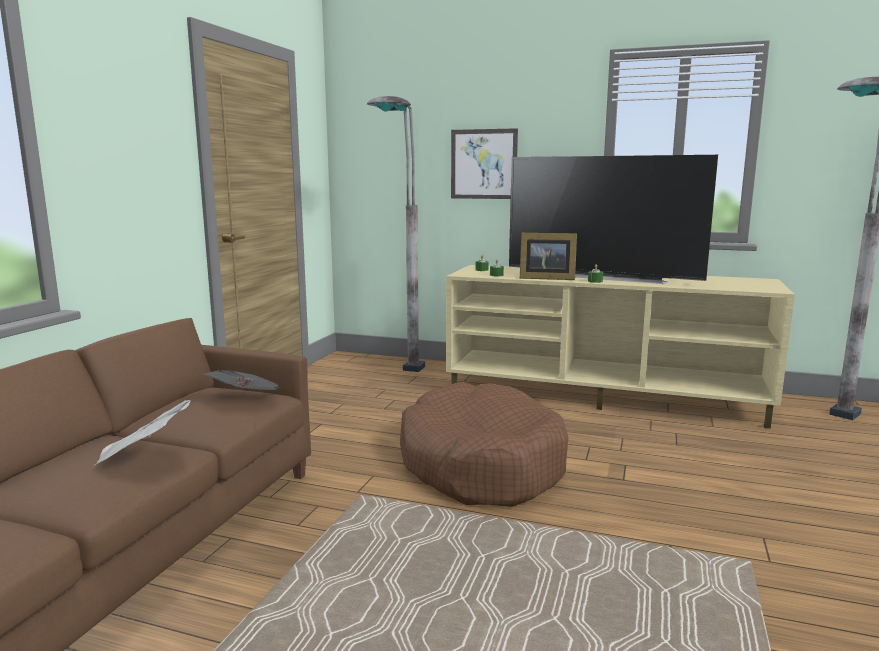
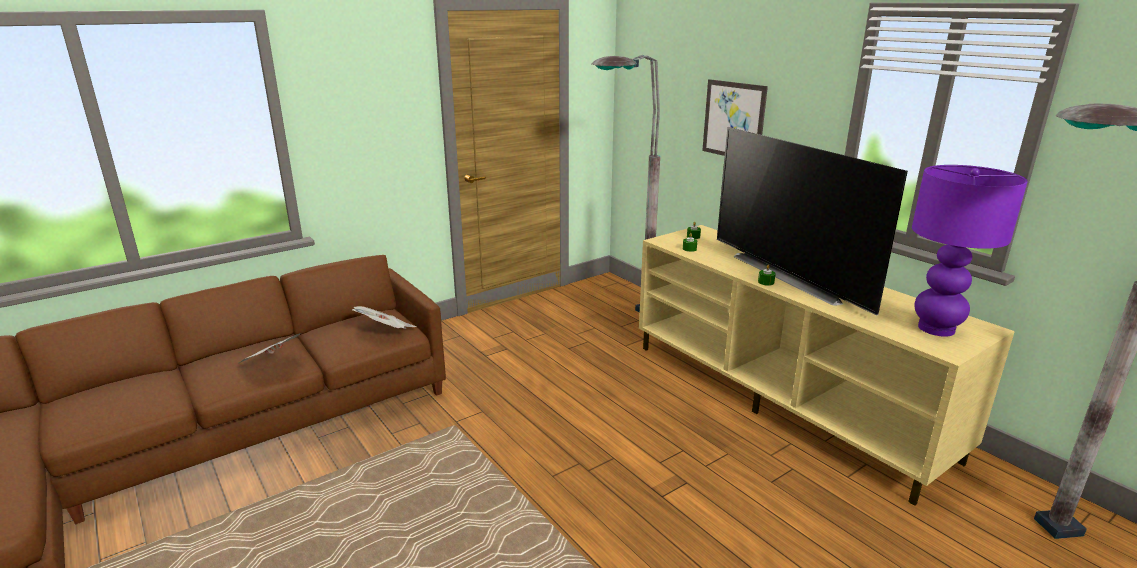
camera: 35 degrees right, 10 degrees up
(480, 464) = (567, 432): brown dog bed -> none
(545, 278) = (726, 264): picture frame -> none
(743, 283) = (937, 328): none -> purple table lamp

